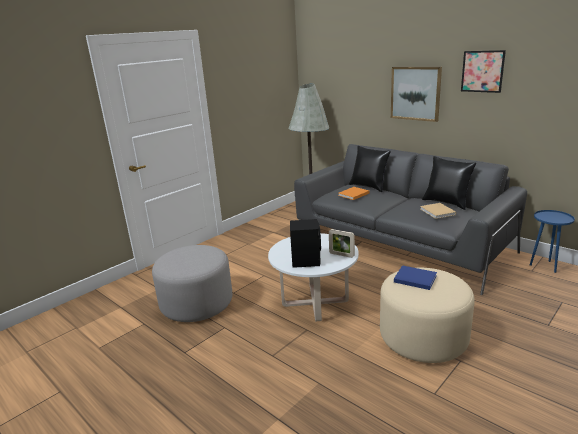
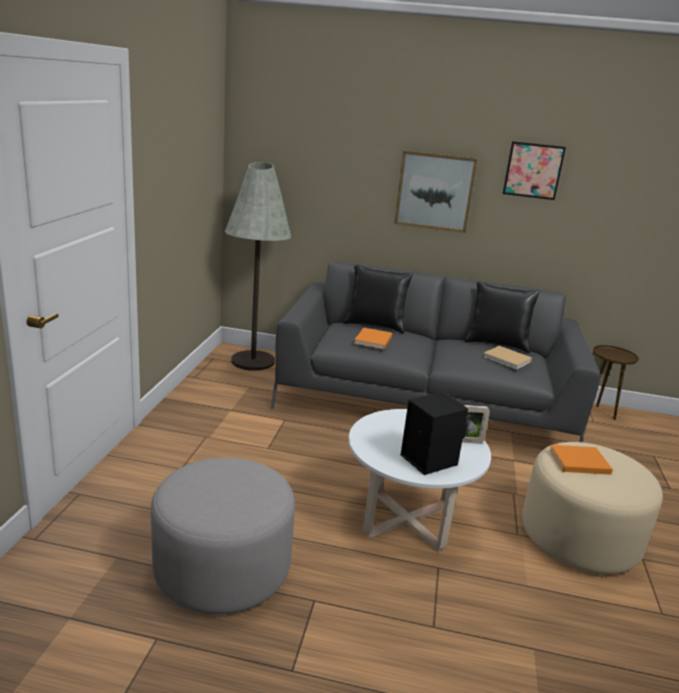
camera: 35 degrees left, 0 degrees up
(414, 278) = (577, 461): blue book -> orange book
(545, 266) = (599, 413): blue side table -> brown side table

